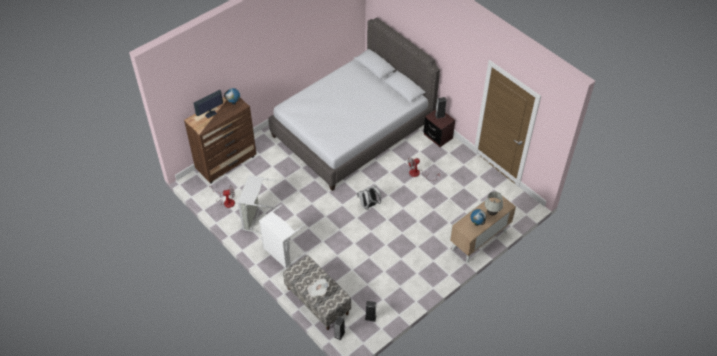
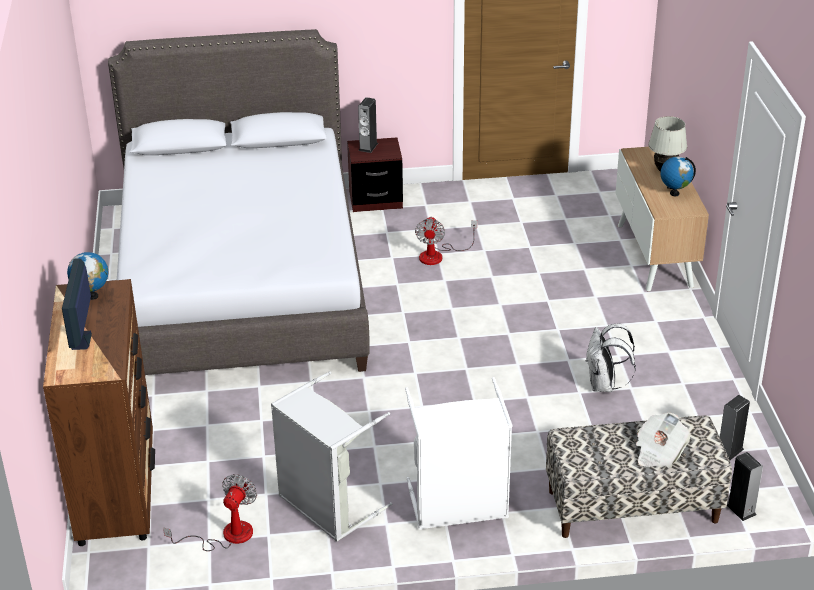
camera: 55 degrees left, 15 degrees down
(369, 205) = (452, 341): white backpack -> white backpack (604, 385)

